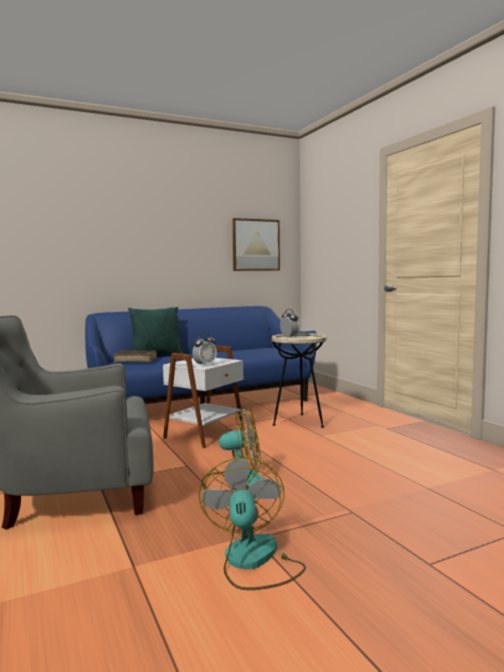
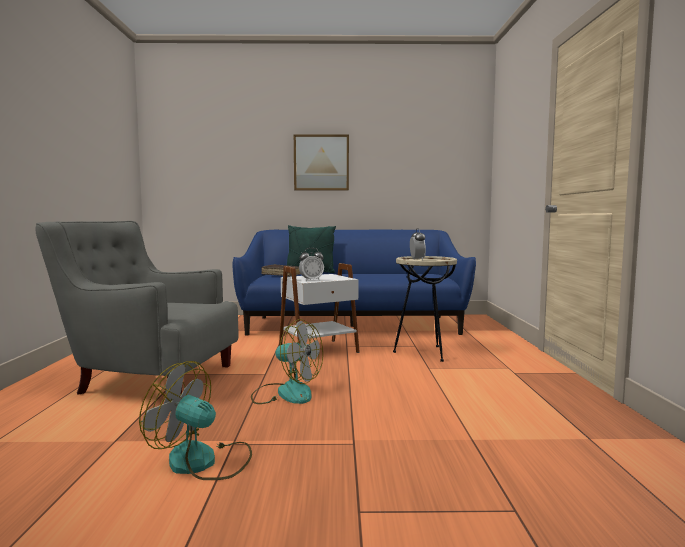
camera: 25 degrees right, 0 degrees up
(253, 561) = (203, 462): fan -> fan turned 90 degrees counterclockwise
(255, 245) = (436, 164): picture -> picture (321, 163)

